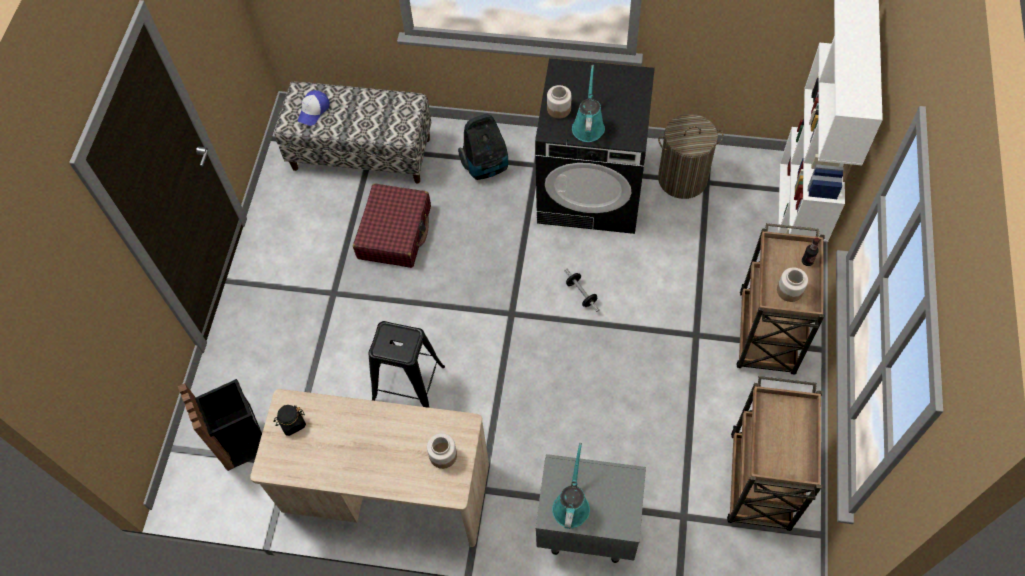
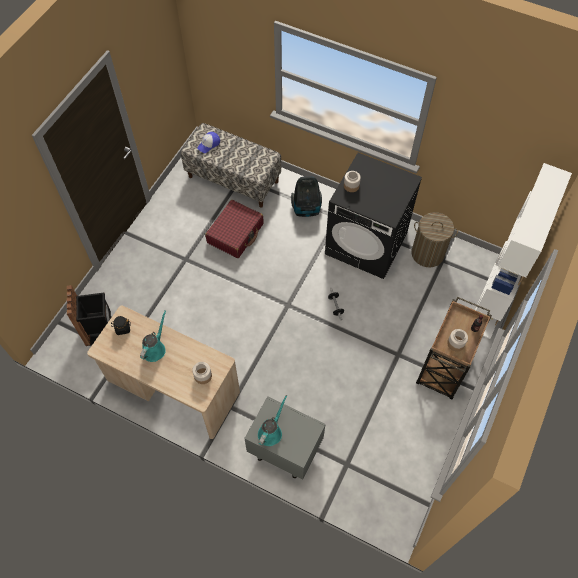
camera: 15 degrees right, 0 degrees up
(408, 384) = (209, 328): black stool -> none
(588, 125) = (365, 201): turquoise watering can -> turquoise watering can (155, 348)
(759, 483) = (402, 460): brown cart -> none

